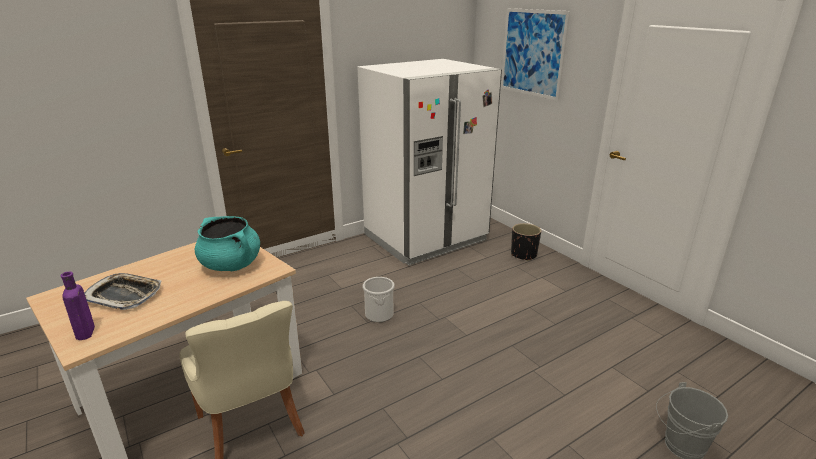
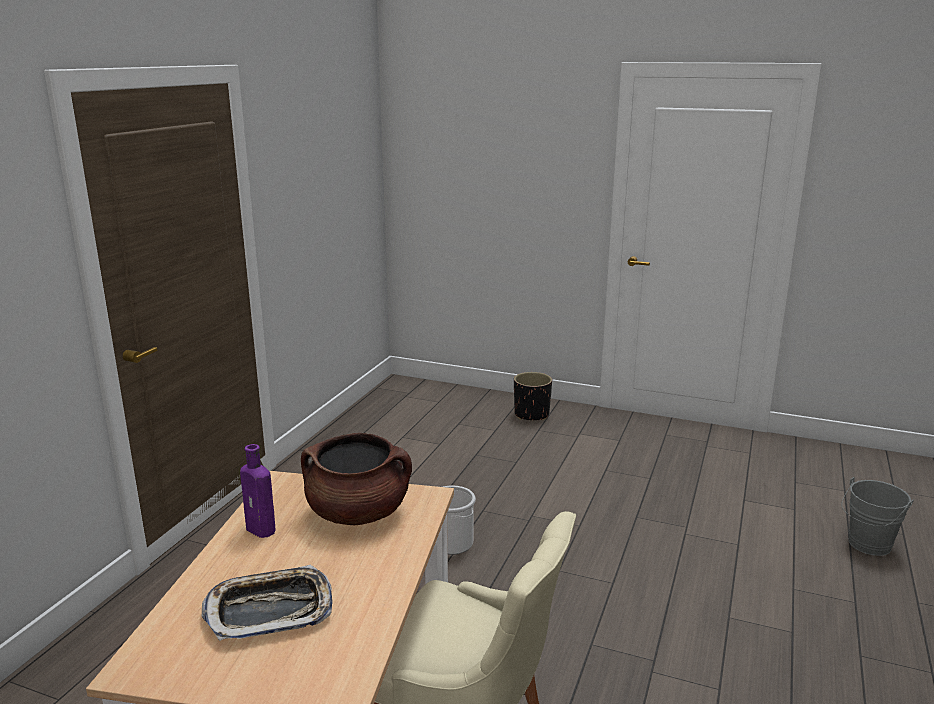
camera: 35 degrees left, 5 degrees down
(85, 333) = (310, 679): purple bottle -> purple bottle (262, 530)
(231, 265) = (358, 513): turquoise cooking pot -> brown cooking pot
(425, 238) = (391, 429): white fridge -> none
(532, 53) = (490, 148): picture -> none

